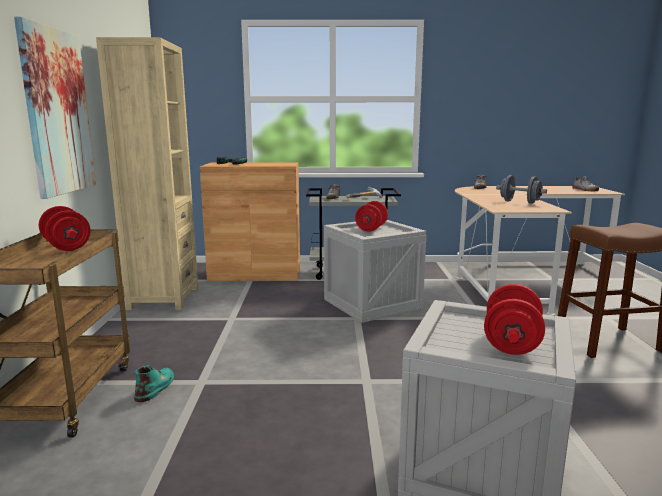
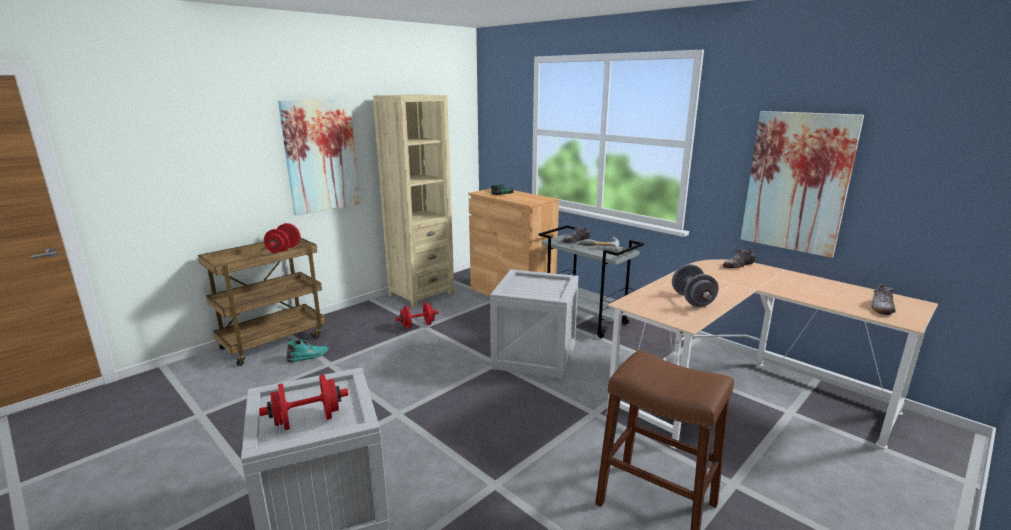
camera: 45 degrees right, 5 degrees up
(371, 229) = (542, 284): red dumbbell -> red dumbbell (418, 326)
(503, 120) = (797, 182): none -> picture

